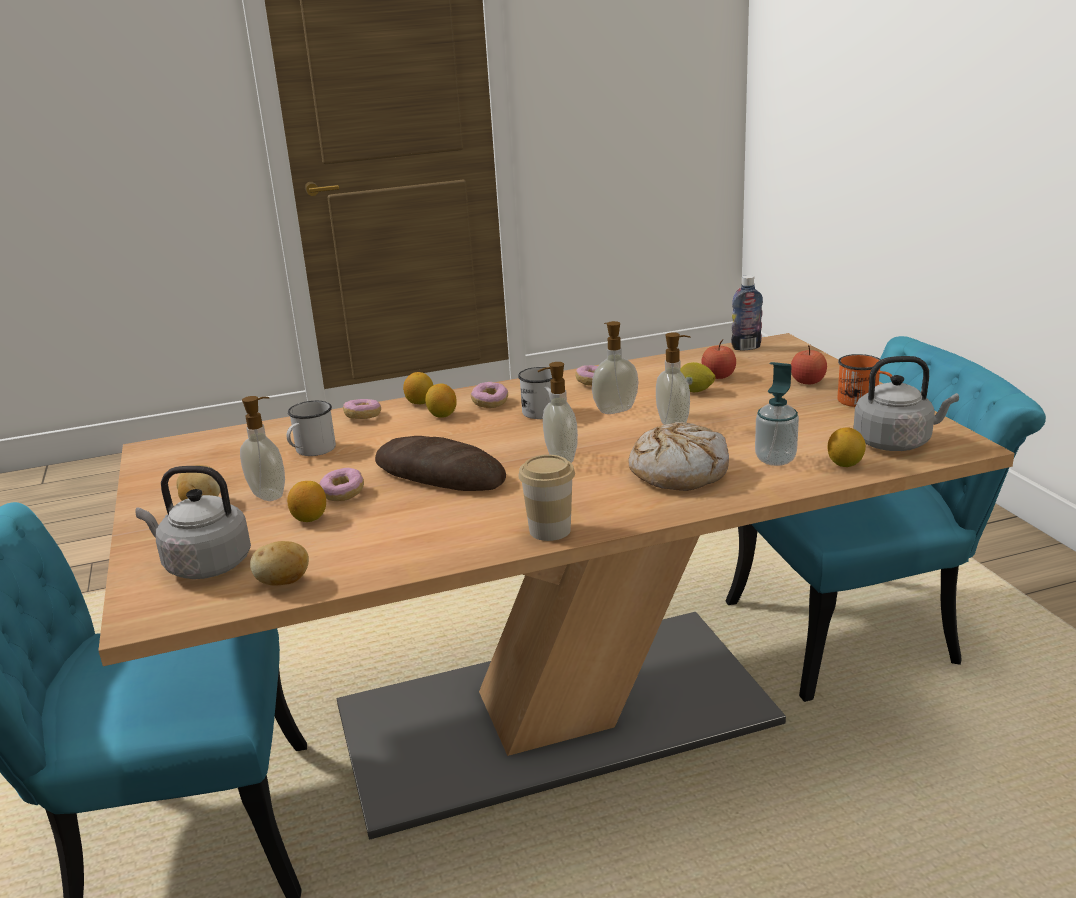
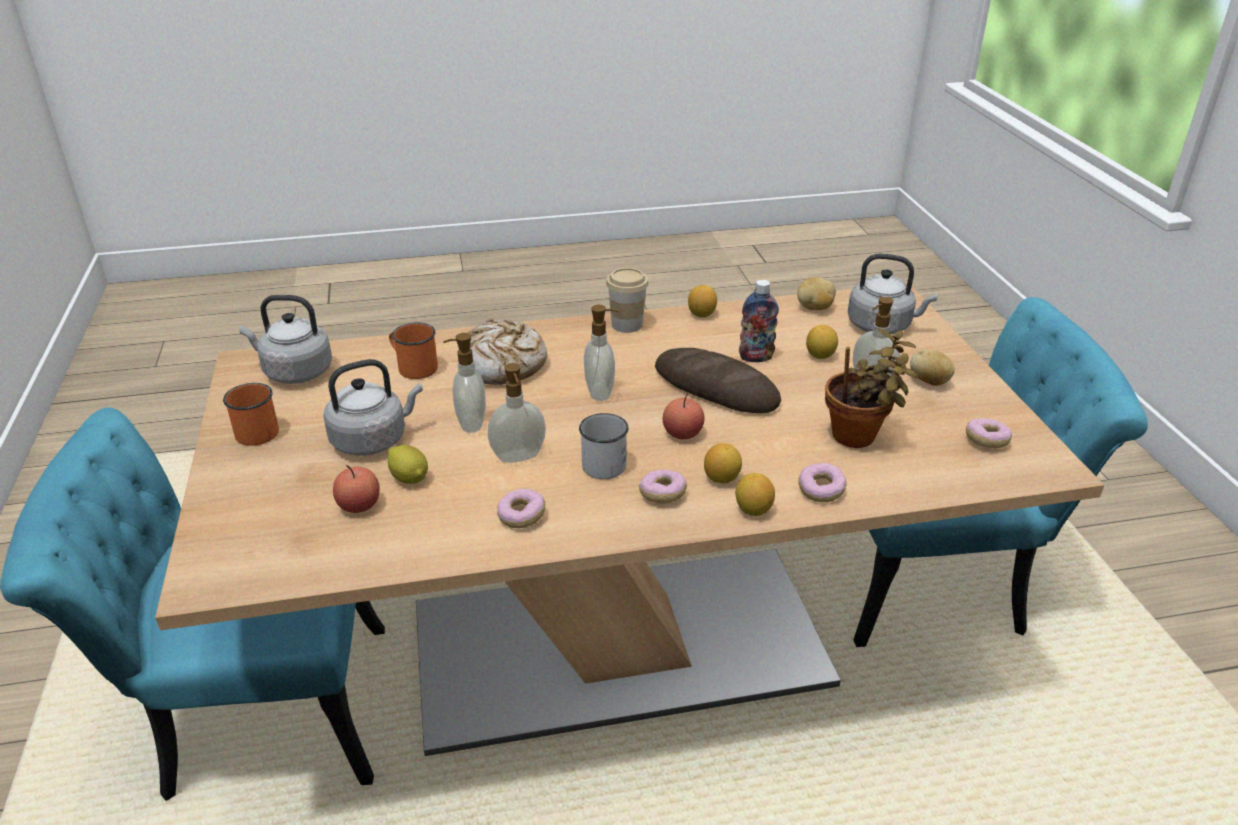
camera: 175 degrees left, 10 degrees up
(311, 451) = (858, 437): white mug -> potted plant
(343, 493) = (801, 377): donut -> donut (986, 441)
(746, 347) = (261, 576): bottle -> bottle (756, 357)
(750, 407) = (373, 440): none -> grey kettle
(775, 459) = (413, 367): soap dispenser -> orange mug
(807, 382) = (269, 475): apple -> apple (682, 433)
(845, 464) = (363, 355): lemon -> lemon (701, 314)

